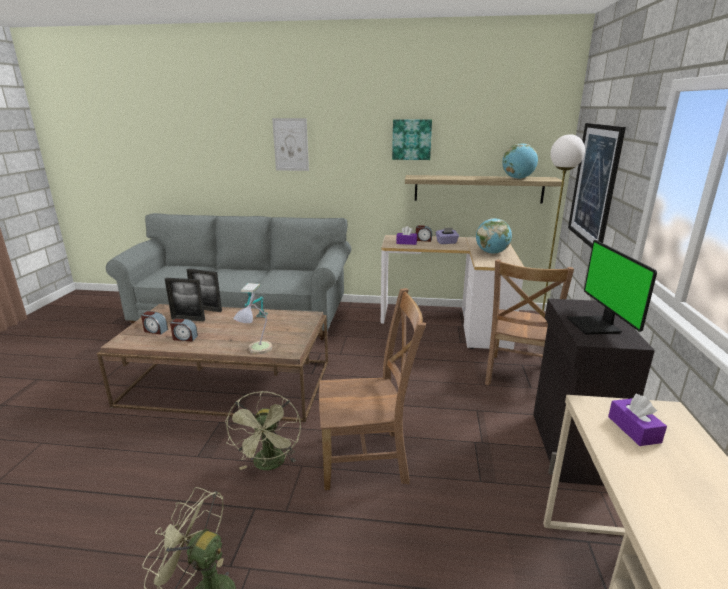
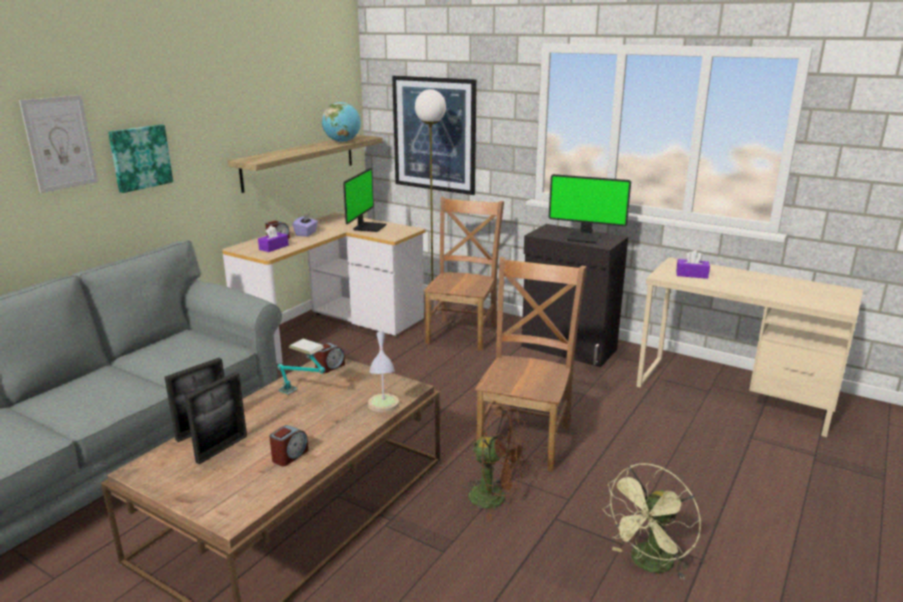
camera: 65 degrees left, 0 degrees up
(155, 330) = (229, 481): alarm clock -> alarm clock (329, 367)
(269, 465) = (496, 498): green fan -> brown fan
(411, 139) = (226, 111): picture -> picture (140, 157)
(491, 253) = (368, 227): globe -> monitor
(517, 376) = (463, 332): brown chair -> brown chair turned 120 degrees counterclockwise

